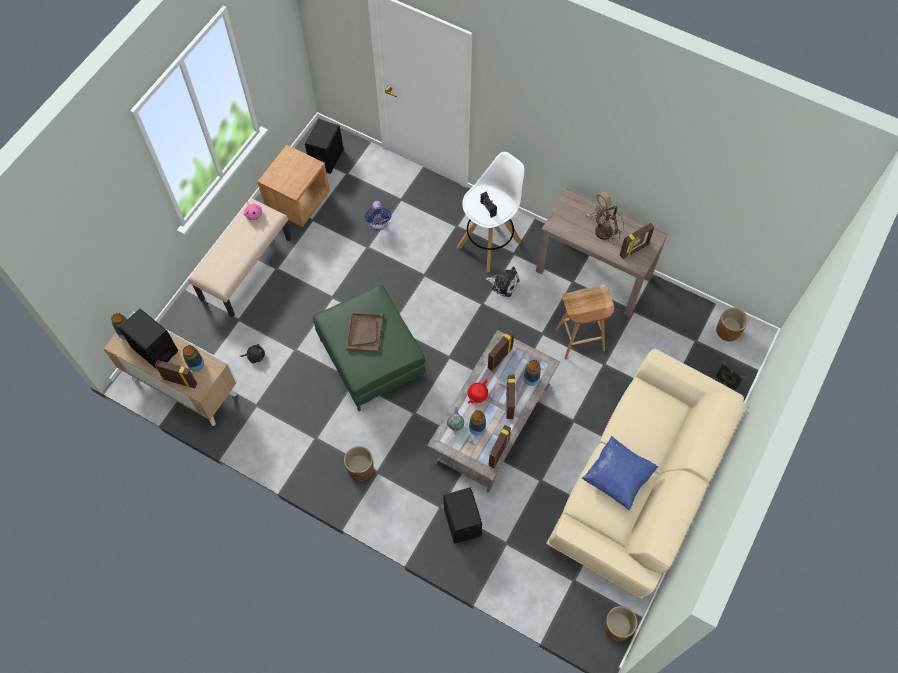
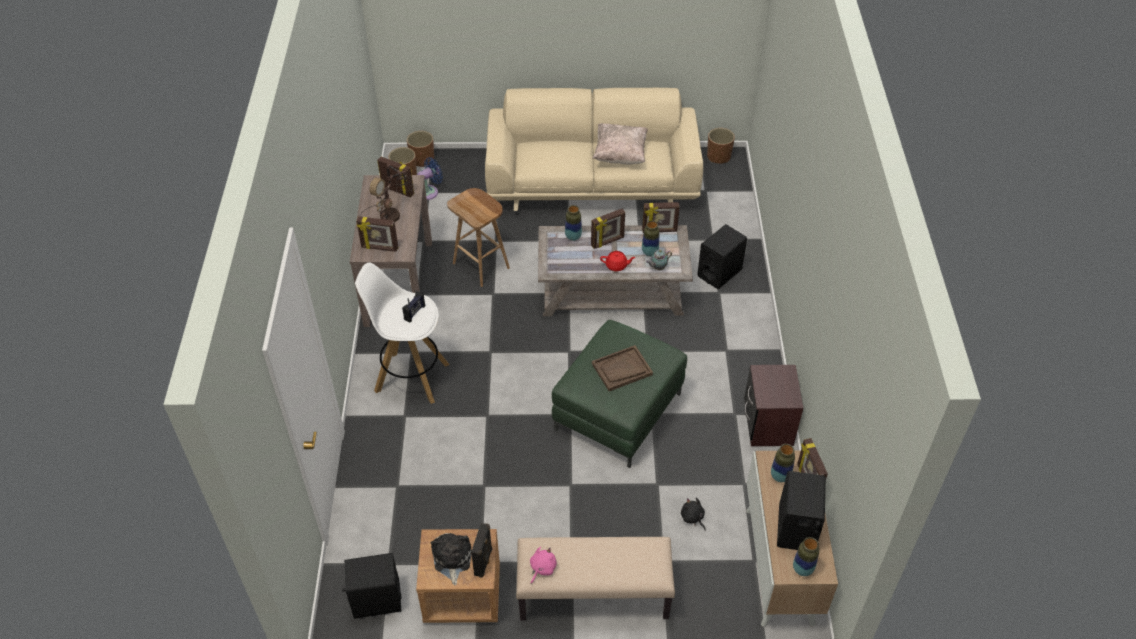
camera: 120 degrees left, 15 degrees down
(291, 455) = (768, 424): none -> brown nightstand
(360, 469) = (734, 363): brown planter -> brown planter (422, 159)
(378, 223) = (444, 491): blue fan -> blue fan (430, 191)
(499, 358) = (567, 266): picture frame -> picture frame (379, 248)
(503, 283) = (454, 345): plush toy -> plush toy (451, 559)
(617, 477) = (620, 154): blue pillow -> beige pillow
(725, 382) = (459, 163): black speaker -> black speaker (484, 562)

